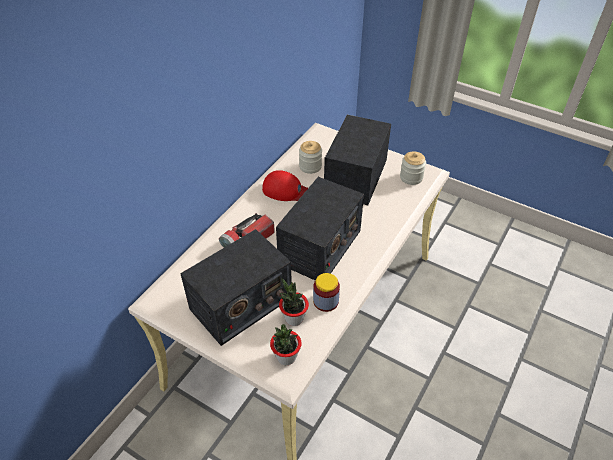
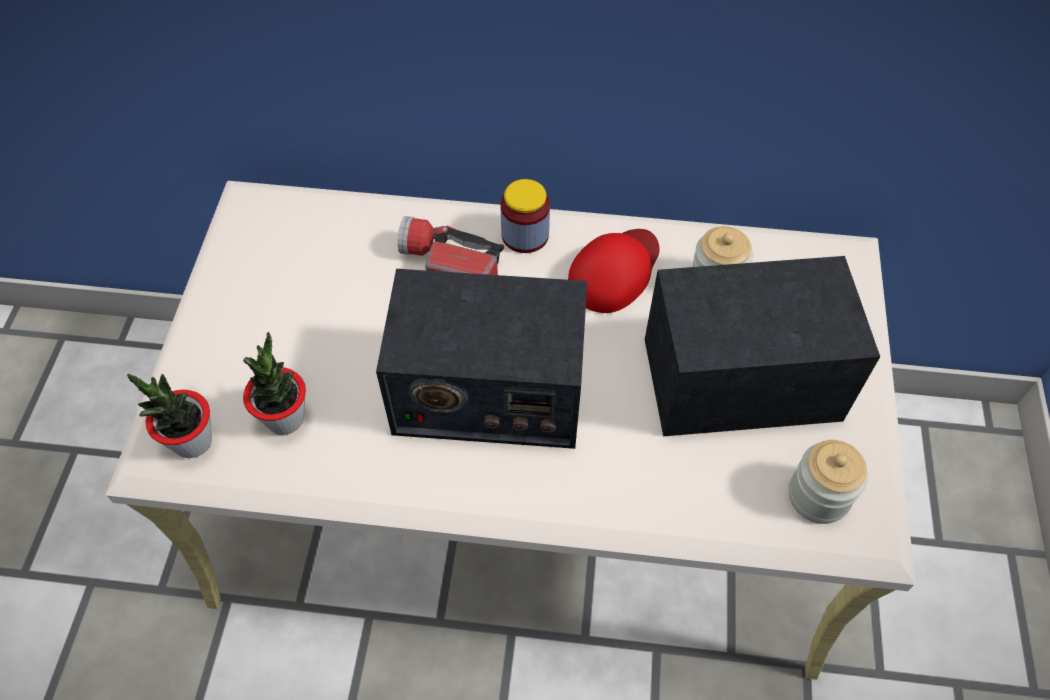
camera: 65 degrees right, 10 degrees up
(240, 304) = (287, 322): radio -> none
(286, 190) = (615, 271): red cap -> red cap turned 135 degrees counterclockwise
(326, 301) = (348, 456): jar -> jar (525, 235)

